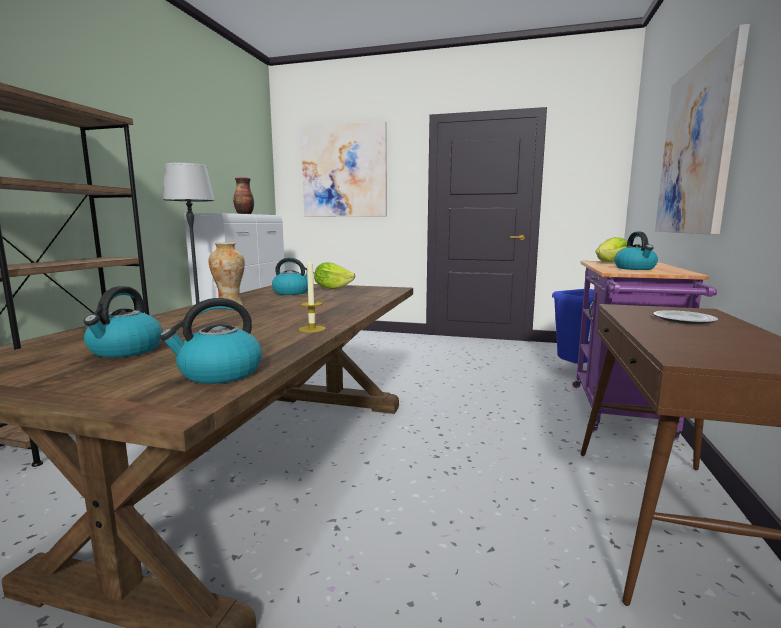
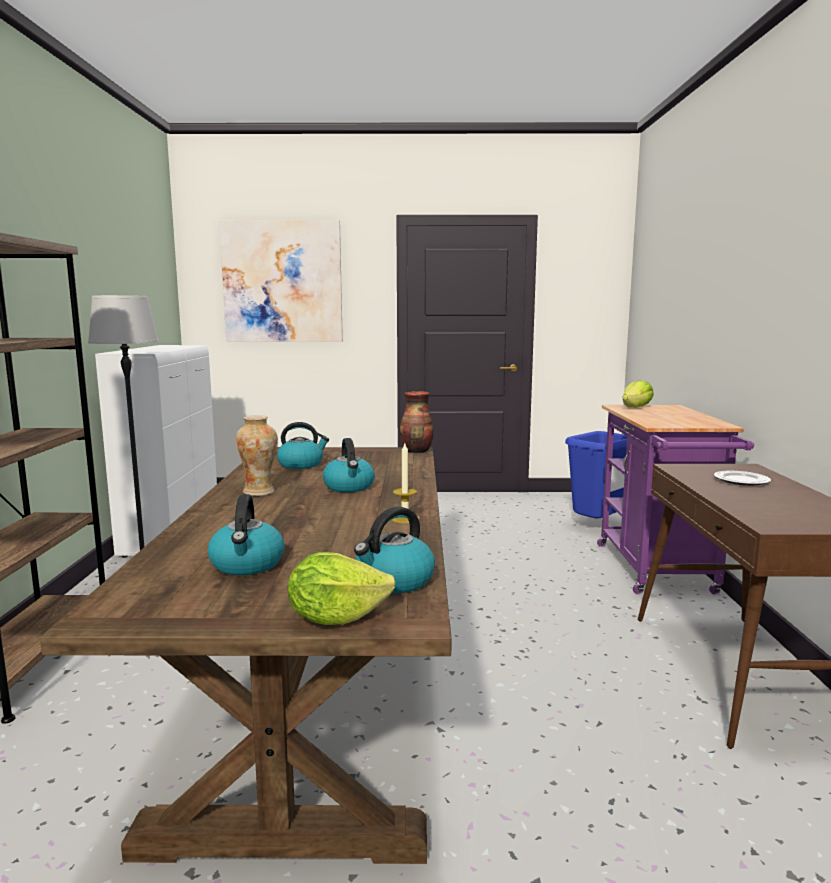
camera: 15 degrees left, 0 degrees up
(244, 214) = (166, 348): vase -> vase (417, 451)
(332, 288) = (339, 453): lettuce -> lettuce (336, 618)
(635, 268) = (670, 418): kettle -> kettle (349, 487)
(696, 149) = (719, 294): picture -> none

